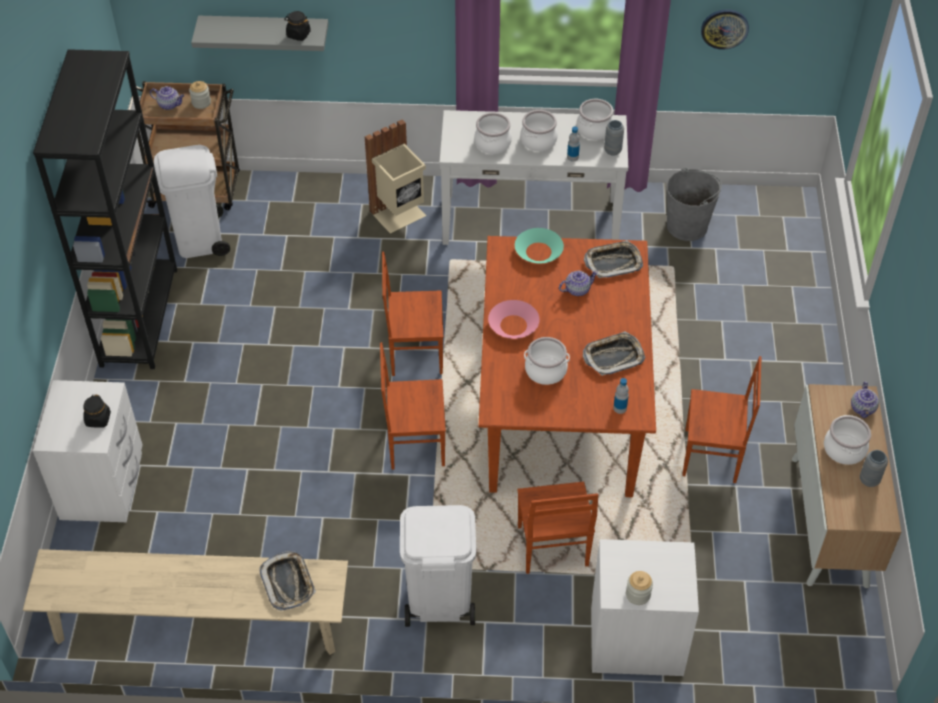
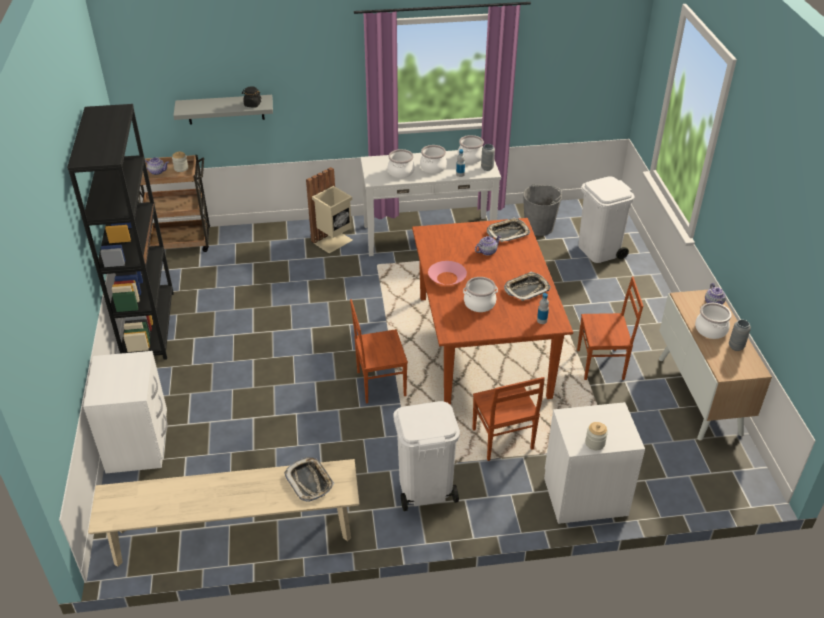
camera: 10 degrees left, 10 degrees down
(98, 419) = (135, 378): black jar -> none
(200, 239) = (187, 272): white trash can -> white trash can (599, 251)
(415, 352) = (365, 325): brown chair -> none
(538, 252) = (452, 232): turquoise bowl -> none
(724, 28) = (552, 76): wall clock -> none

